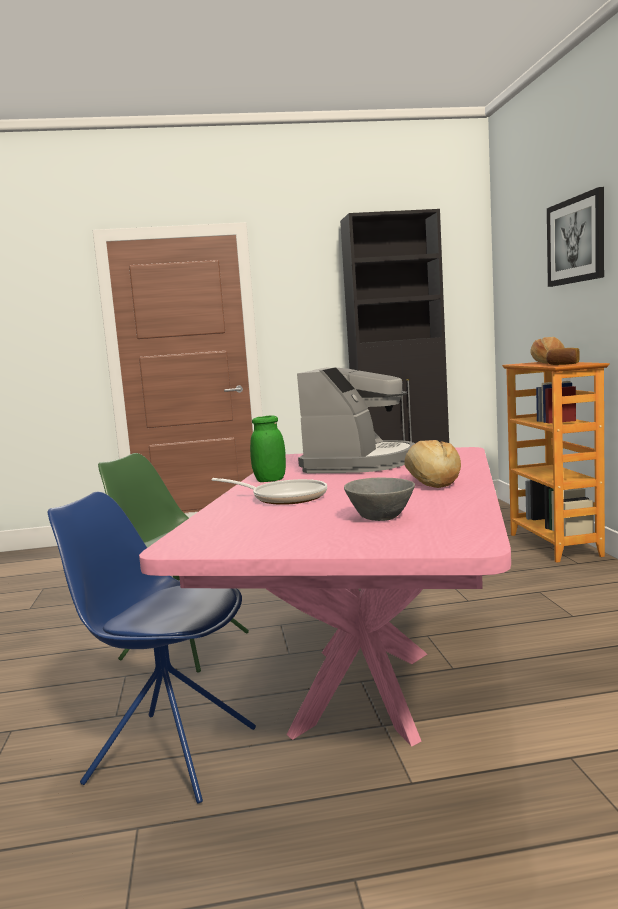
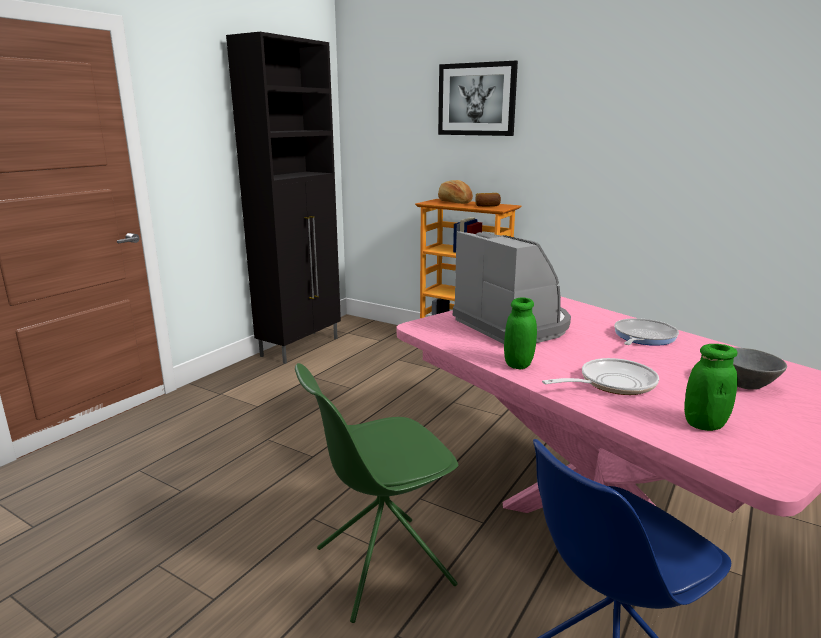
camera: 50 degrees left, 10 degrees up
(249, 524) = (704, 424): none -> green jar
(431, 482) = (643, 337): bread -> frying pan

